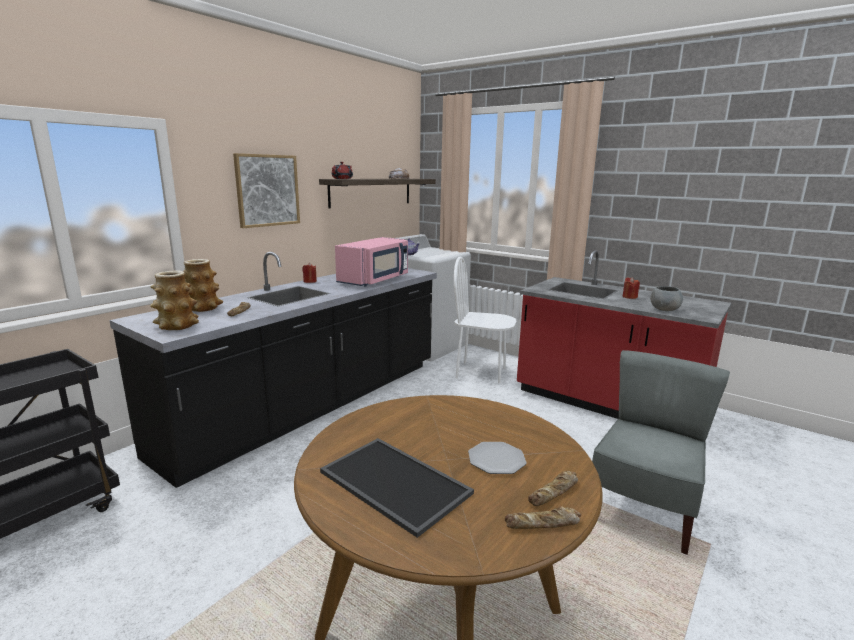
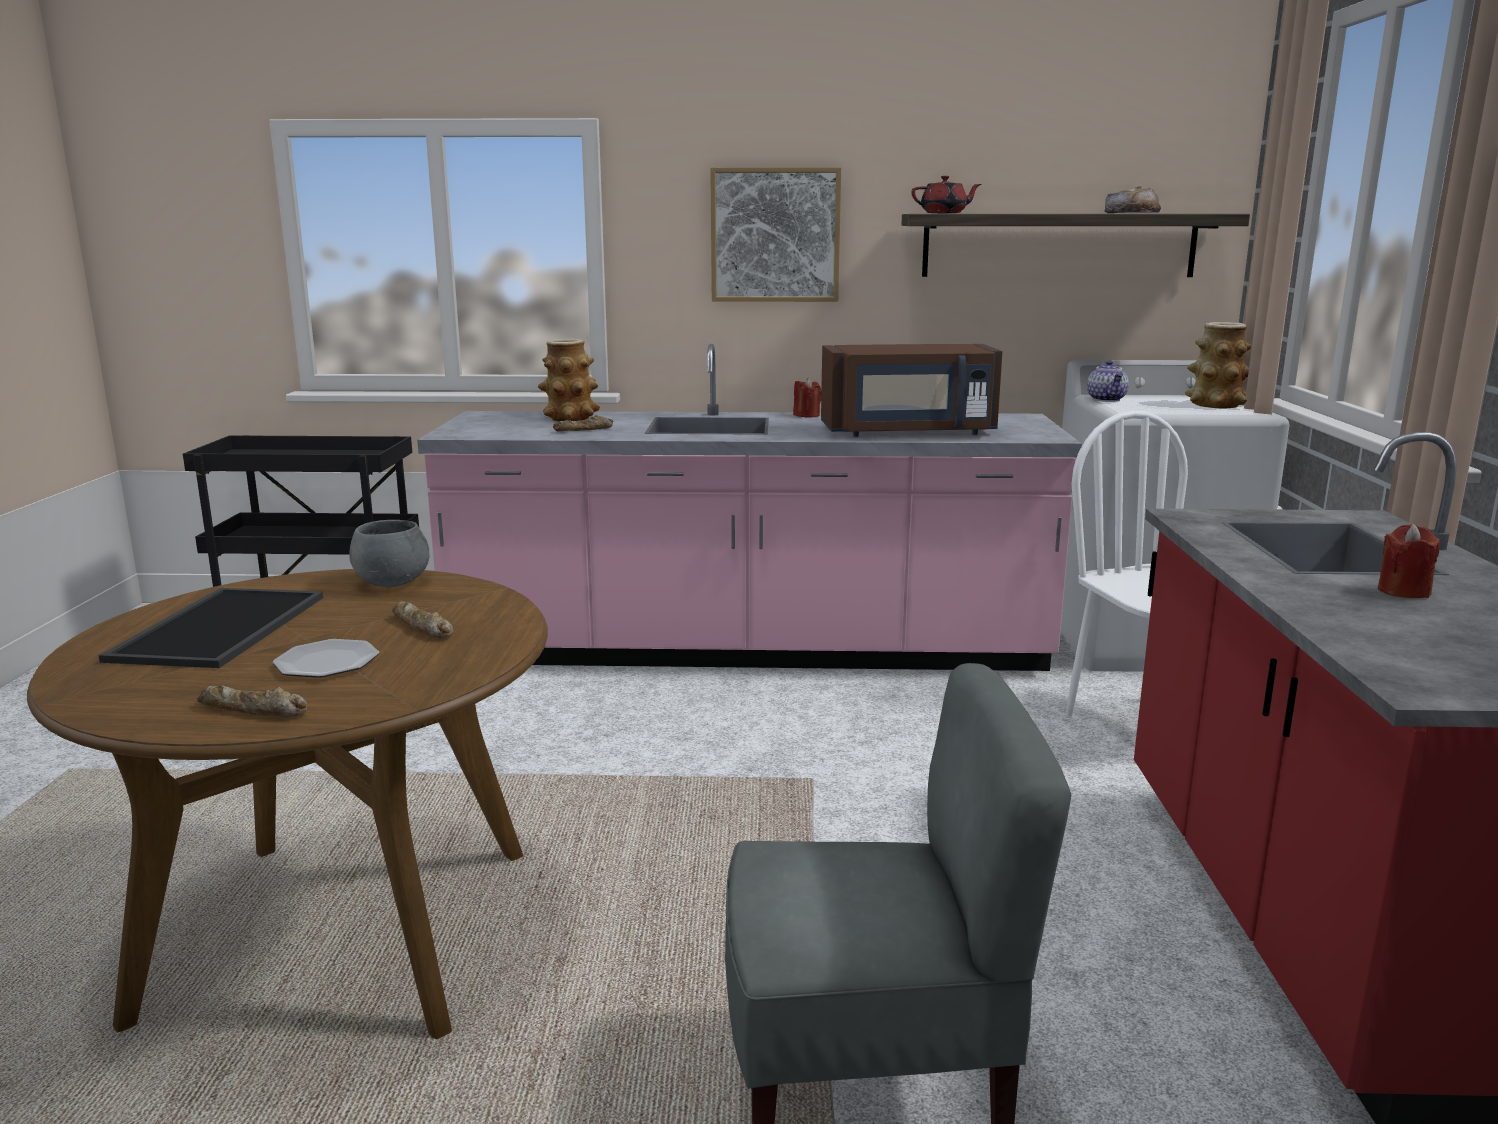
camera: 55 degrees right, 0 degrees up
(177, 326) = (484, 428): vase -> vase (1215, 405)
(313, 405) = (749, 650): black counter -> pink counter
(375, 280) = (909, 432): pink microwave -> brown microwave
(543, 524) = (161, 716): bread -> bread (421, 627)
(664, 310) = (1368, 637): grey bowl -> grey bowl (393, 583)

